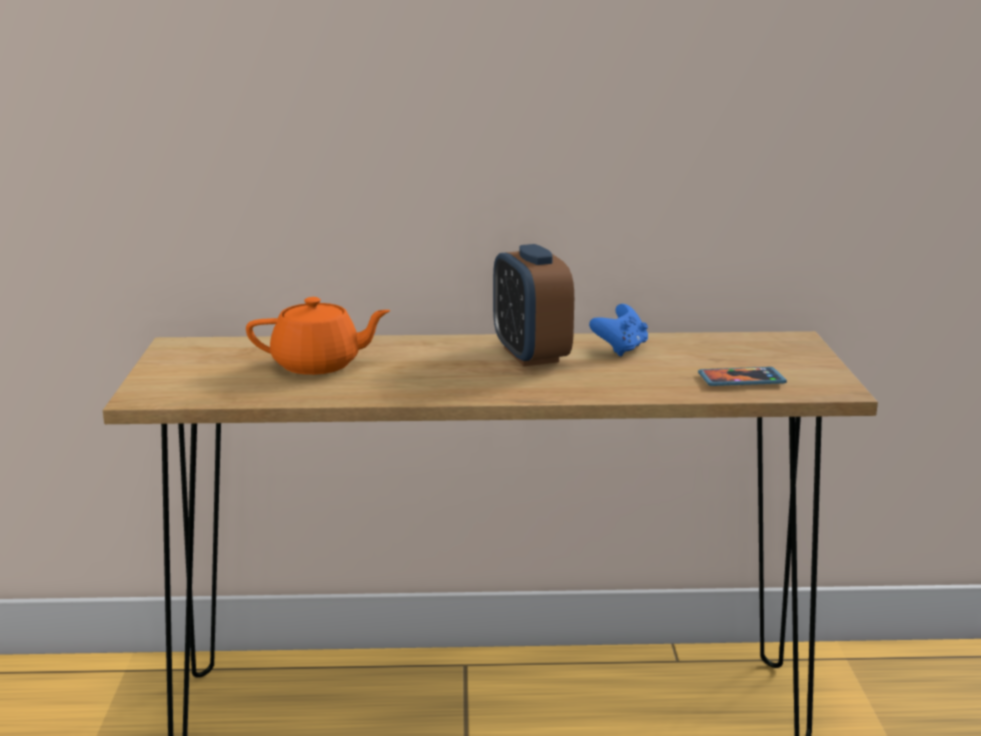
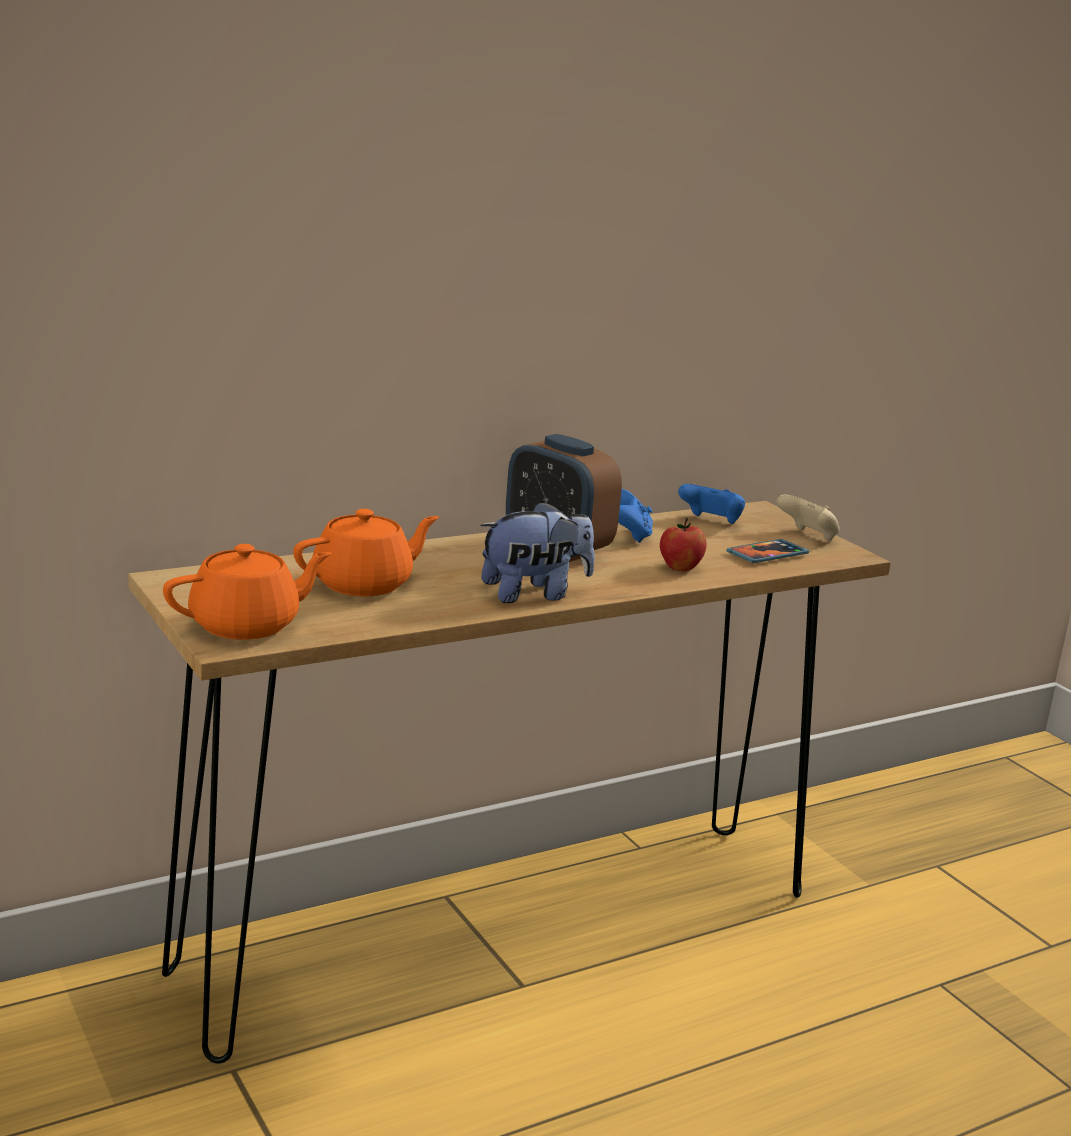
camera: 30 degrees left, 0 degrees up
(178, 385) = (247, 625): none -> orange teapot
(453, 389) = (534, 594): none -> plush toy
(629, 382) = (680, 568): none -> apple
(723, 345) = (711, 522): none -> blue game controller
(812, 368) = (808, 537): none -> beige game controller

